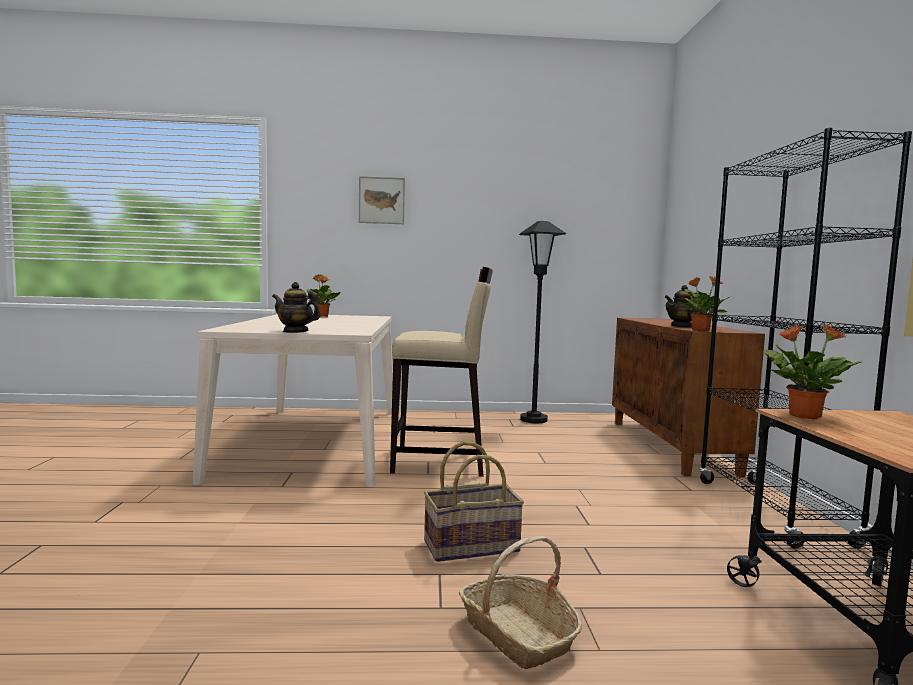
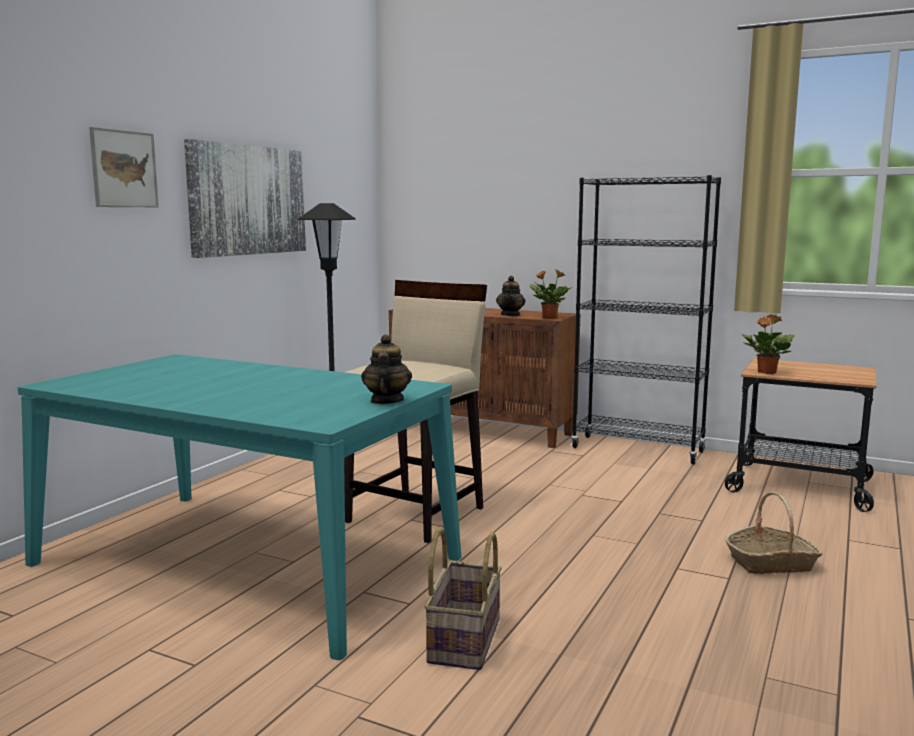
camera: 60 degrees left, 5 degrees up
(295, 331) = (386, 401): teapot -> teapot turned 135 degrees clockwise
(316, 440) = (245, 561): beige dining table -> turquoise dining table
(321, 316) = (133, 376): potted plant -> none
(471, 545) = (633, 546): basket -> basket (463, 640)
(490, 222) = (248, 200): none -> picture

